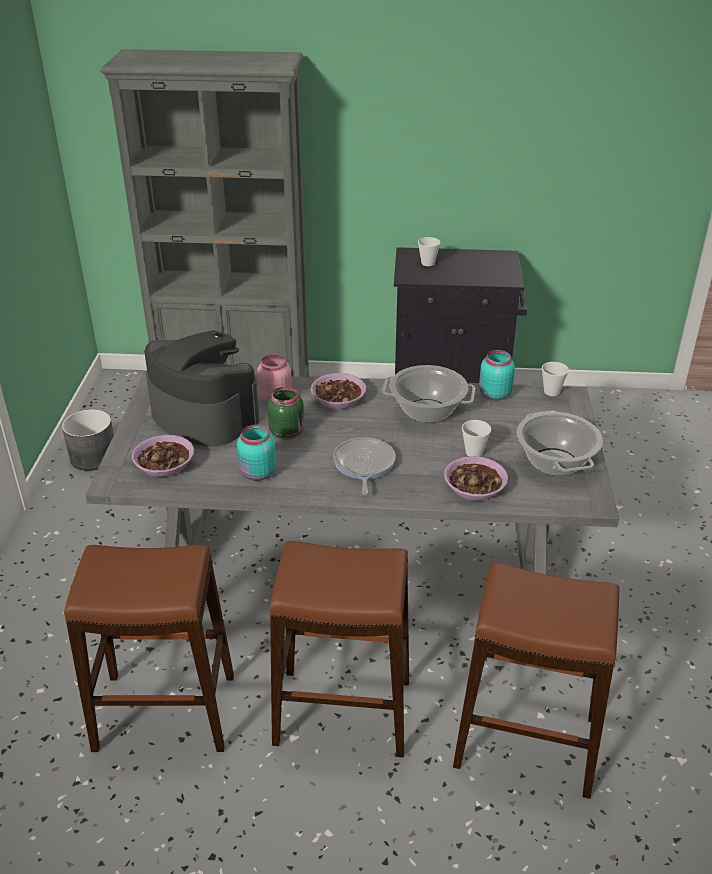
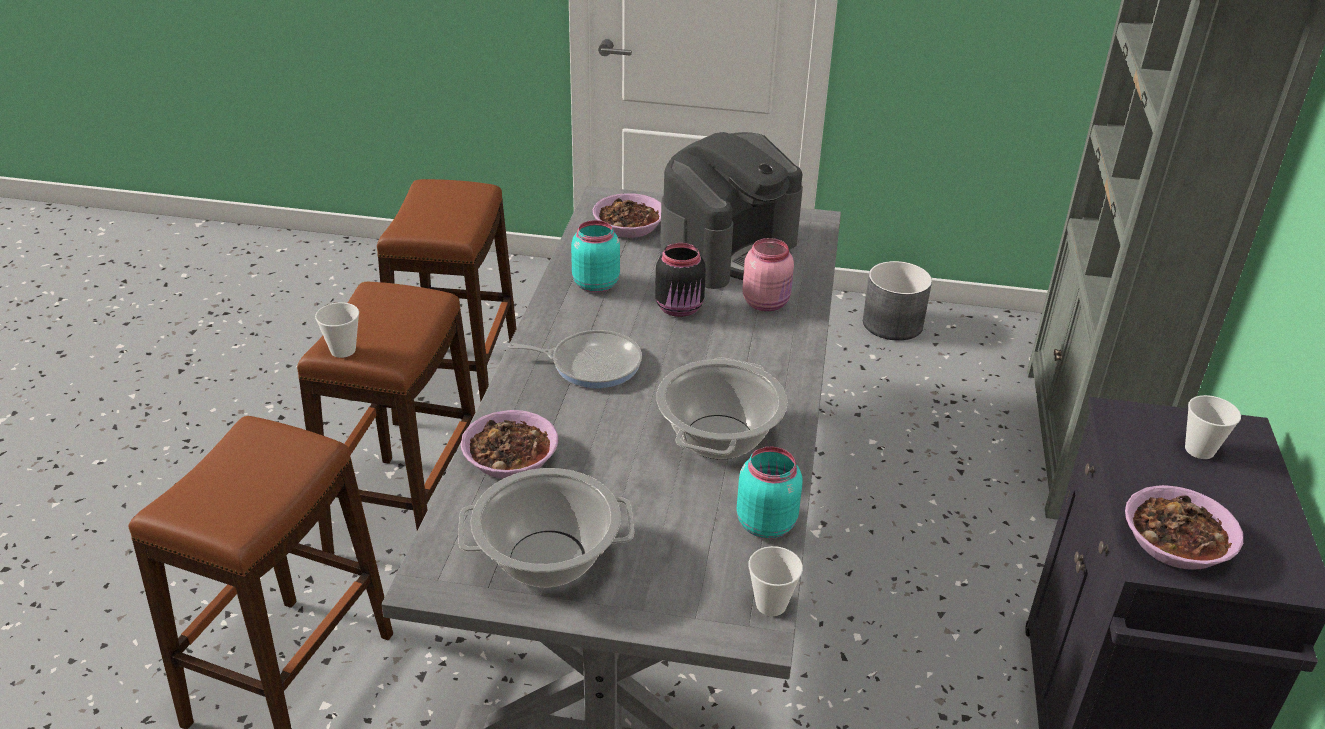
camera: 95 degrees right, 0 degrees up
(287, 432) = (680, 308): green jar -> black jar
(338, 399) = (760, 355): bowl -> bowl (1174, 542)
(474, 452) = (596, 471): cup -> cup (343, 350)

